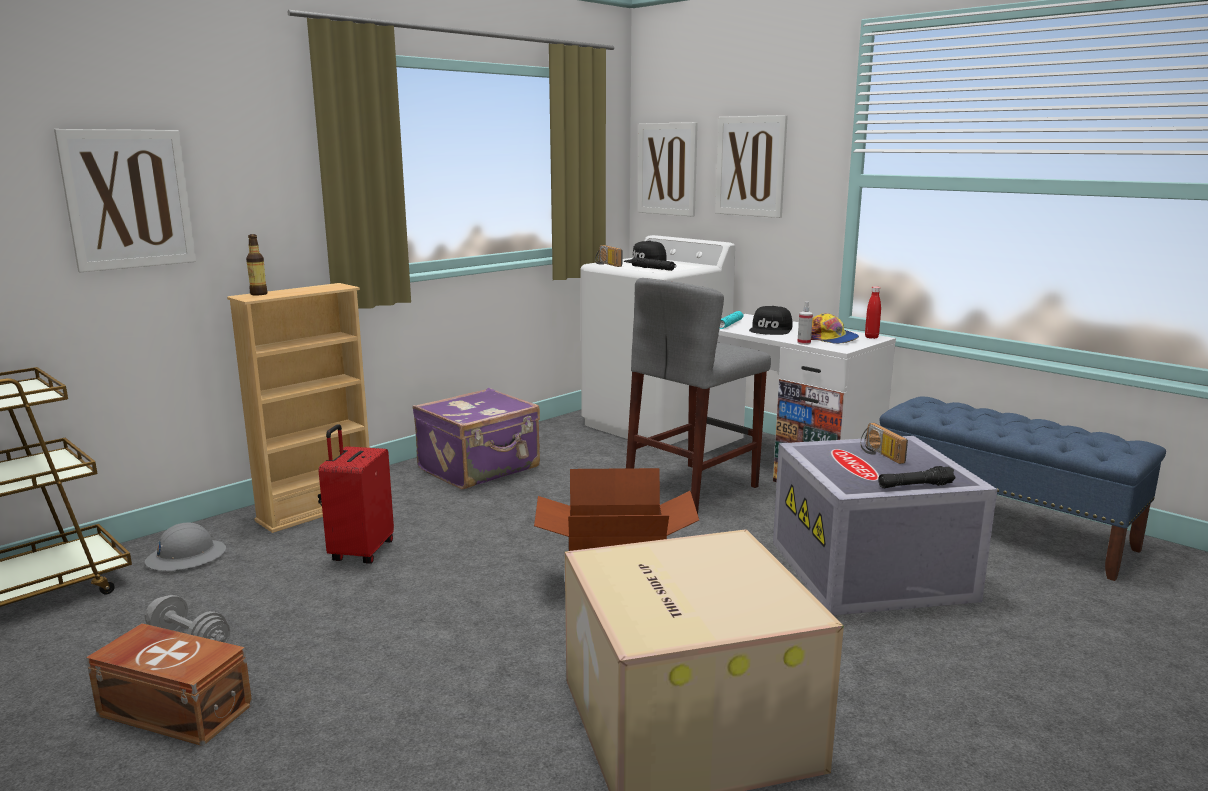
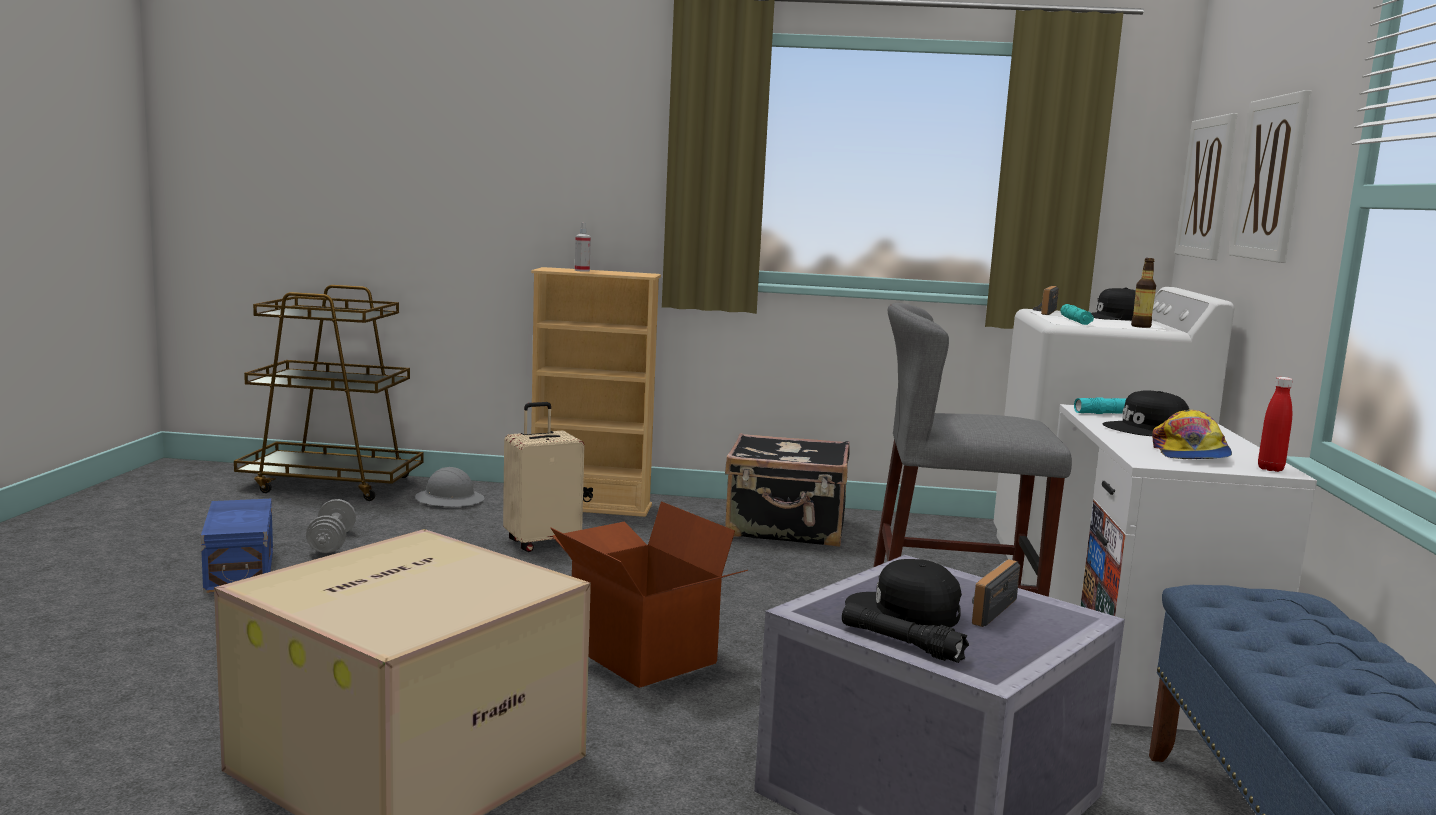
camera: 50 degrees right, 5 degrees down
(128, 199) = (495, 170): picture -> none
(175, 708) = (242, 569): brown storage box -> blue storage box
(259, 294) = (563, 268): bottle -> bottle (1141, 326)
(360, 552) = (542, 542): red suitcase -> beige suitcase
(480, 469) = (786, 529): purple suitcase -> black suitcase
(653, 268) = (1075, 321): black flashlight -> turquoise flashlight
(804, 343) = (1123, 446): spray bottle -> spray bottle (582, 270)
(869, 471) = (904, 611): none -> black cap

